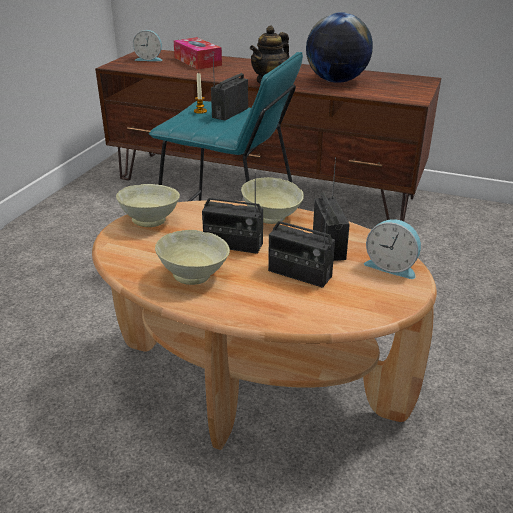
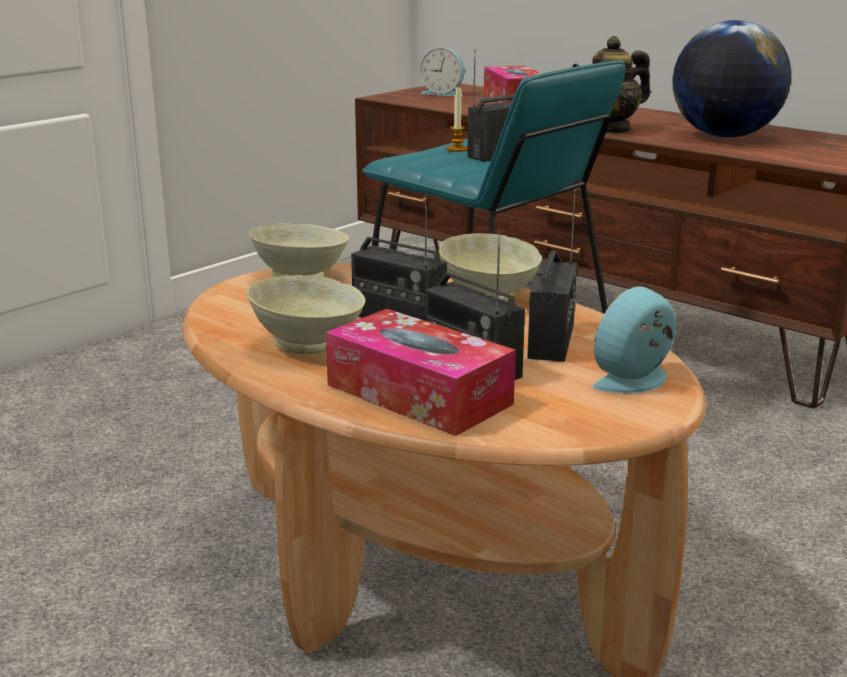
camera: 20 degrees right, 10 degrees down
(285, 301) = (418, 394): none -> tissue box
(391, 266) = (637, 380): alarm clock -> alarm clock turned 90 degrees clockwise

